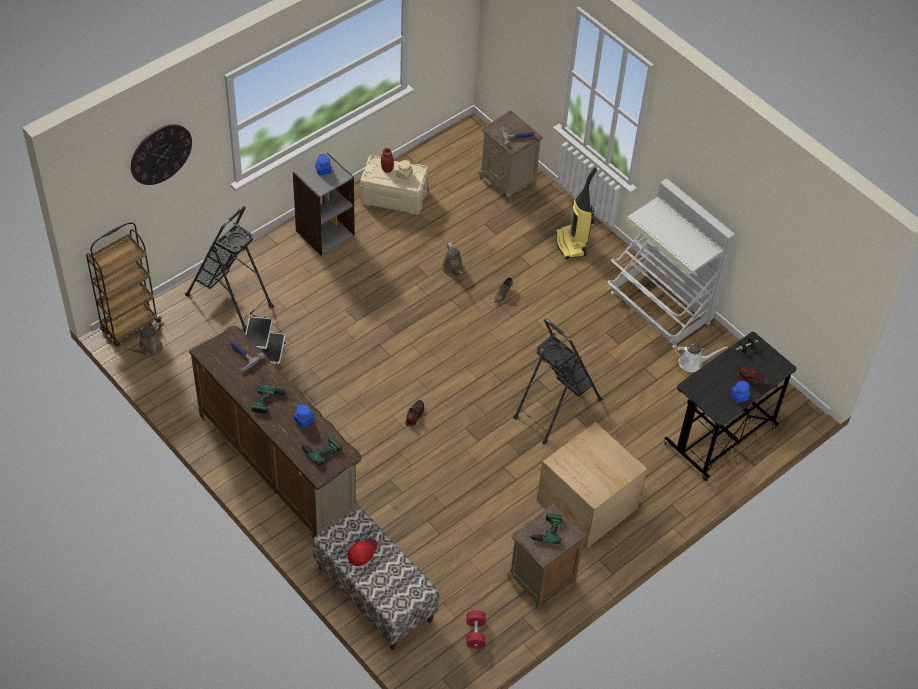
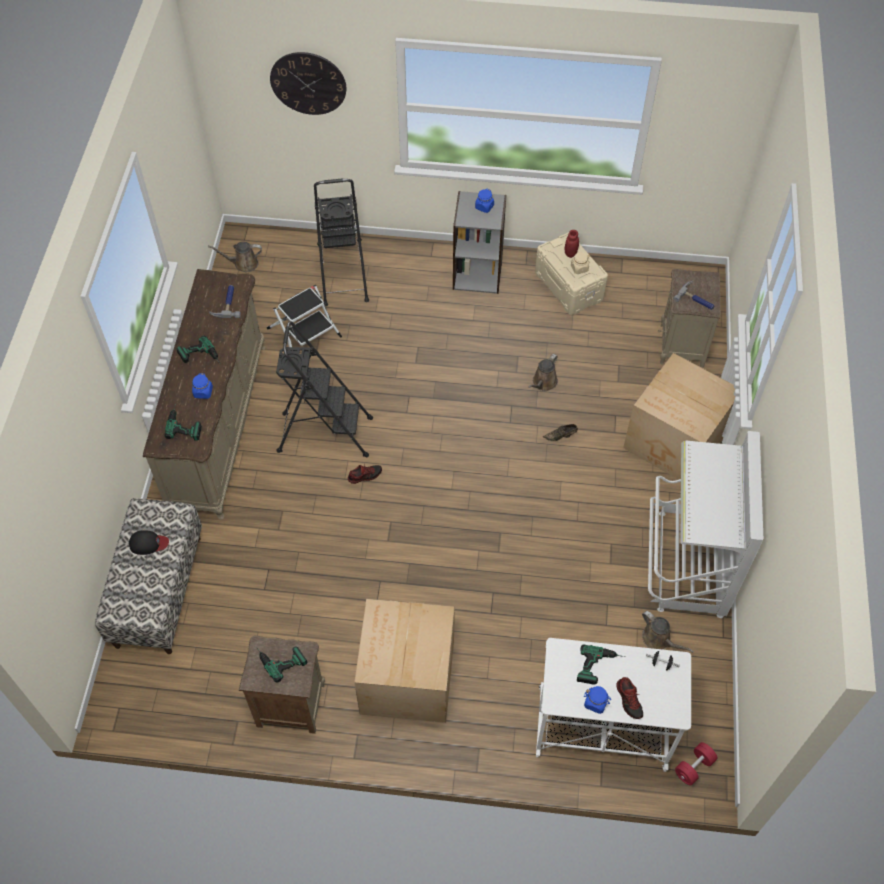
camera: 50 degrees right, 5 degrees up
(130, 326) = (252, 237): brown cart -> none
(362, 552) = (148, 543): red cap -> black cap
(475, 633) = (187, 697): red dumbbell -> red dumbbell (694, 767)
(556, 408) = (485, 572): step ladder -> step ladder (323, 433)
(571, 244) = (675, 442): vacuum cleaner -> cardboard box
(692, 363) = (658, 639): white watering can -> brown watering can
(720, 377) = (600, 667): none -> power drill
(720, 436) = (601, 729): black desk -> white desk

